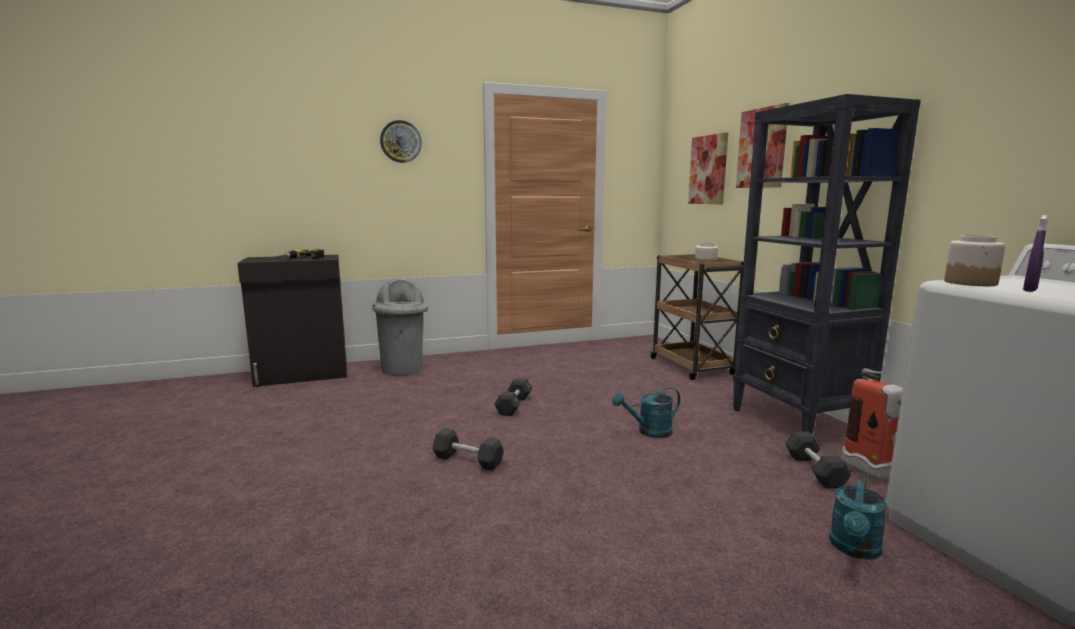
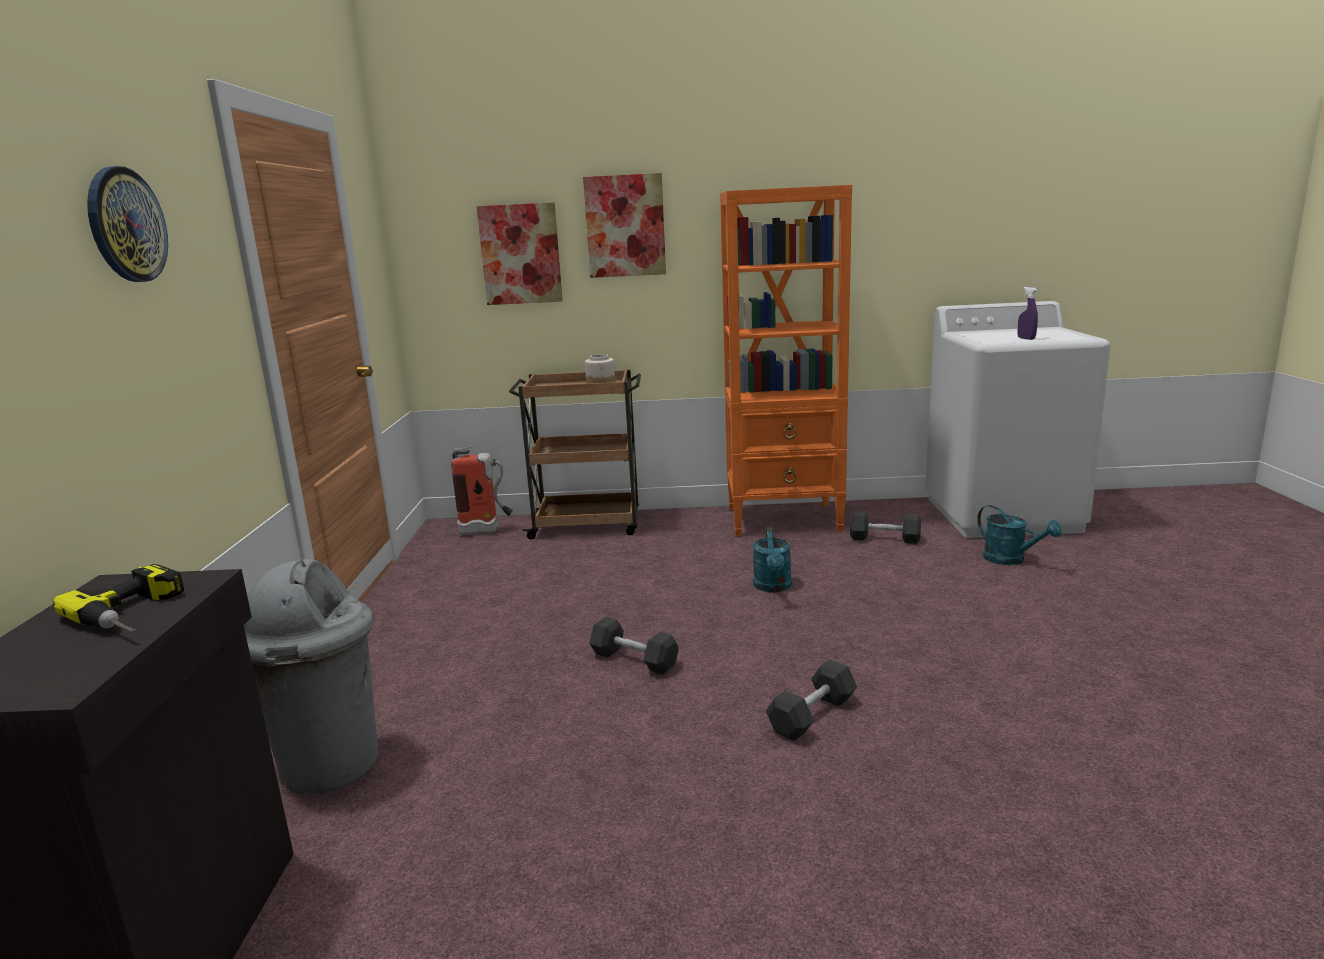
camera: 70 degrees left, 5 degrees up
(797, 423) = (785, 519): black bookcase -> orange bookcase
(875, 475) = (896, 521): fire extinguisher -> fire extinguisher (487, 531)
(971, 283) = (993, 341): jar -> none

